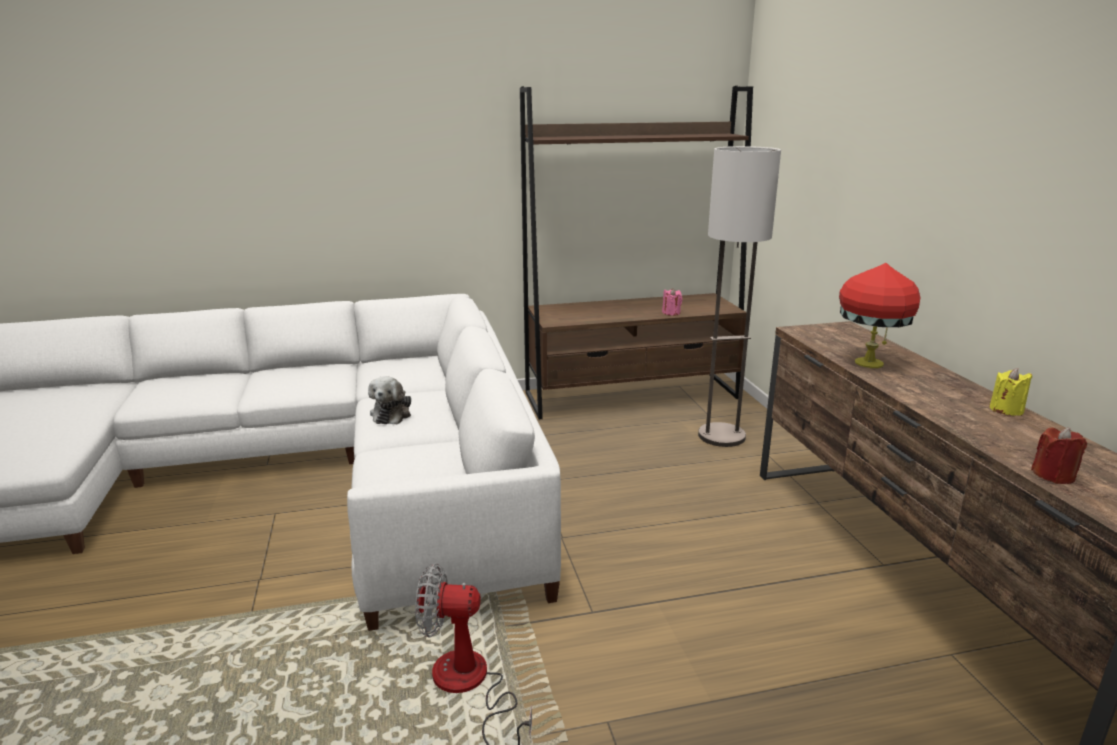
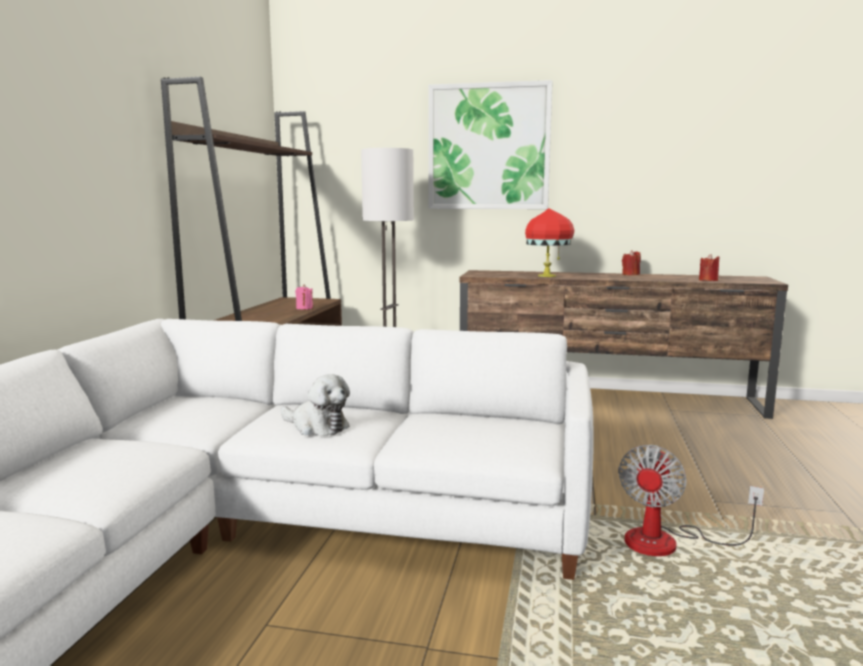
camera: 65 degrees left, 10 degrees down
(902, 148) = (488, 147): none -> picture
(1006, 410) = (630, 274): yellow candle -> red candle

